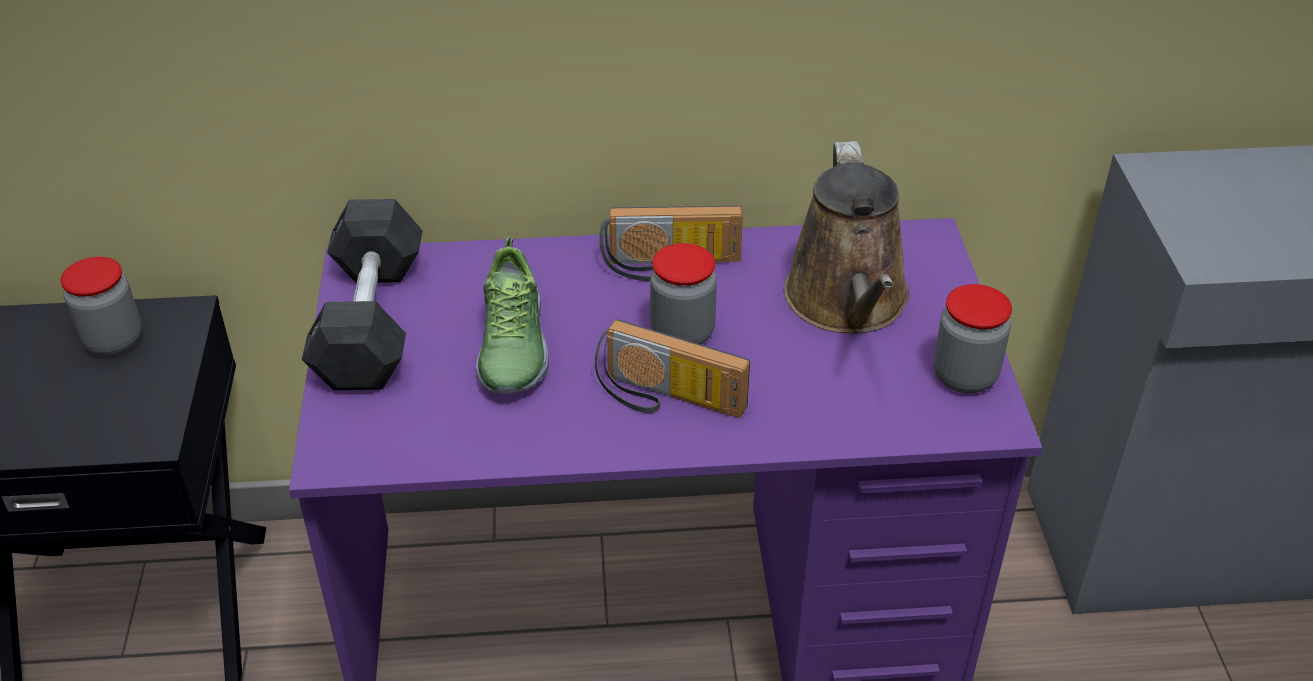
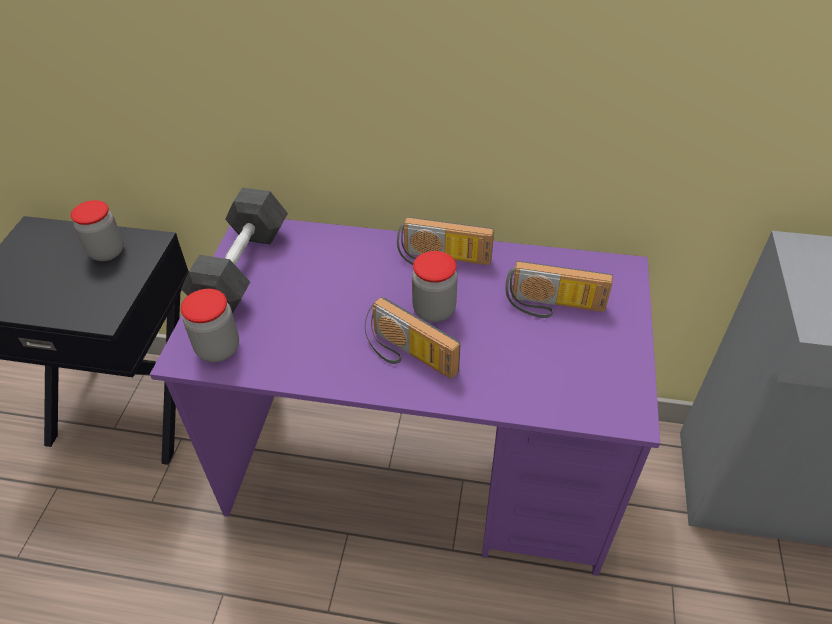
camera: 15 degrees right, 5 degrees up
(511, 346) = (321, 300): shoe -> none
(848, 303) = (553, 307): brown watering can -> radio
(964, 376) = (619, 377): jar -> jar (218, 349)

